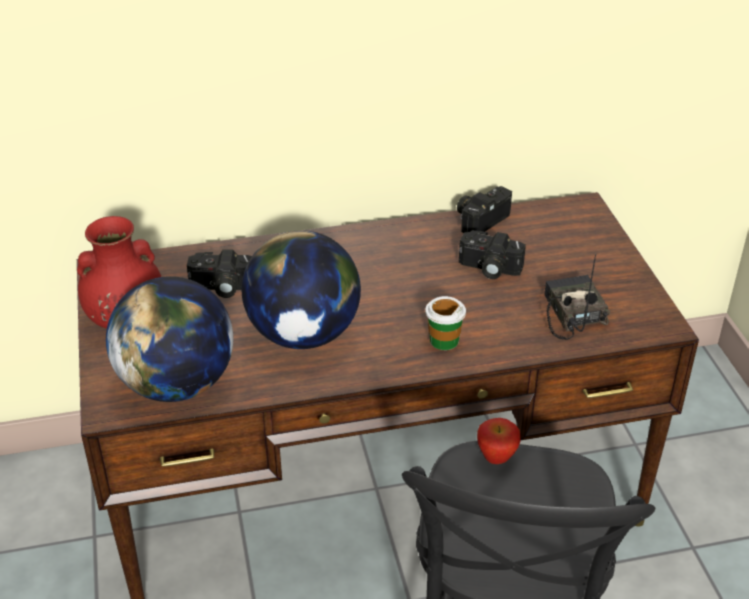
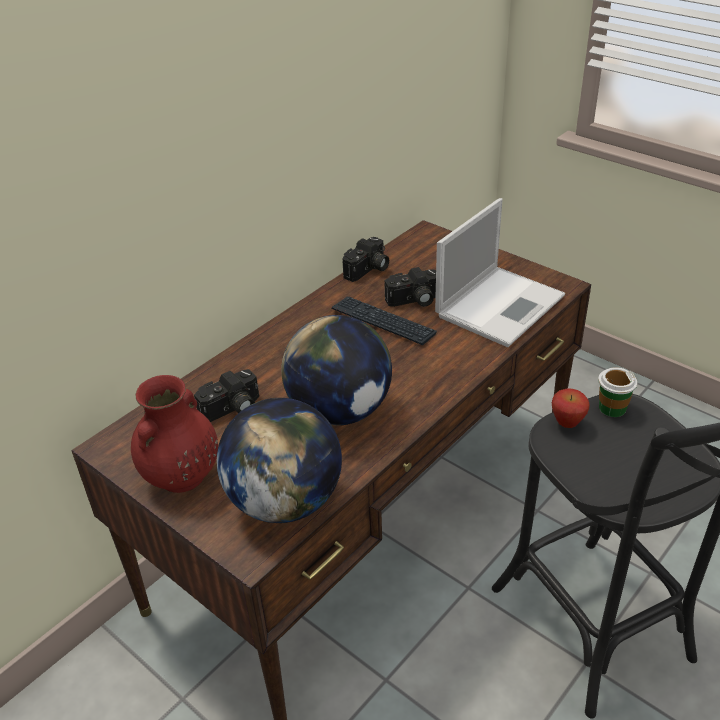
camera: 35 degrees left, 0 degrees up
(435, 274) = (383, 322): none -> keyboard
(444, 340) = (443, 363): cup -> cup (612, 408)
(480, 219) = (368, 270): camera -> camera turned 150 degrees counterclockwise
(571, 313) = (501, 304): radio -> laptop

